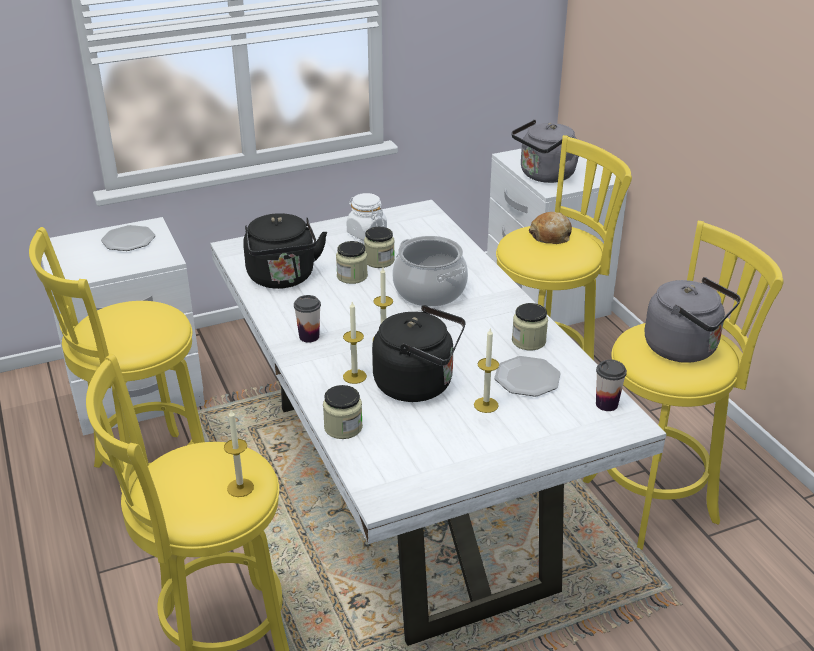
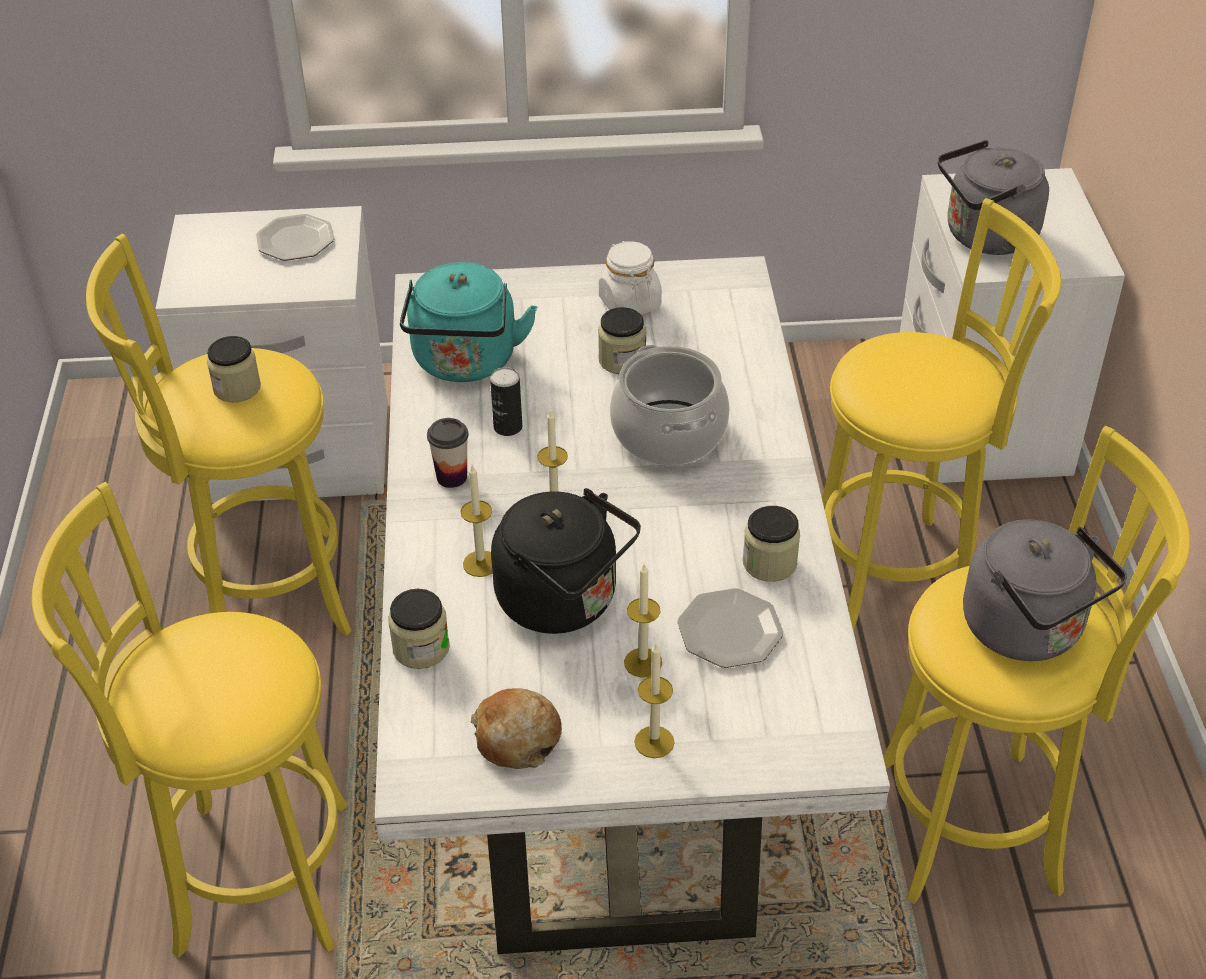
camera: 20 degrees right, 10 degrees up
(240, 487) = (252, 703): candle -> candle (654, 742)
(283, 279) = (465, 363): black kettle -> turquoise kettle
(329, 305) = (508, 427): none -> can
(352, 276) = (567, 380): jar -> jar (237, 388)
(550, 236) = (929, 361): bread -> bread (517, 738)
(606, 404) = (826, 709): cup -> none

